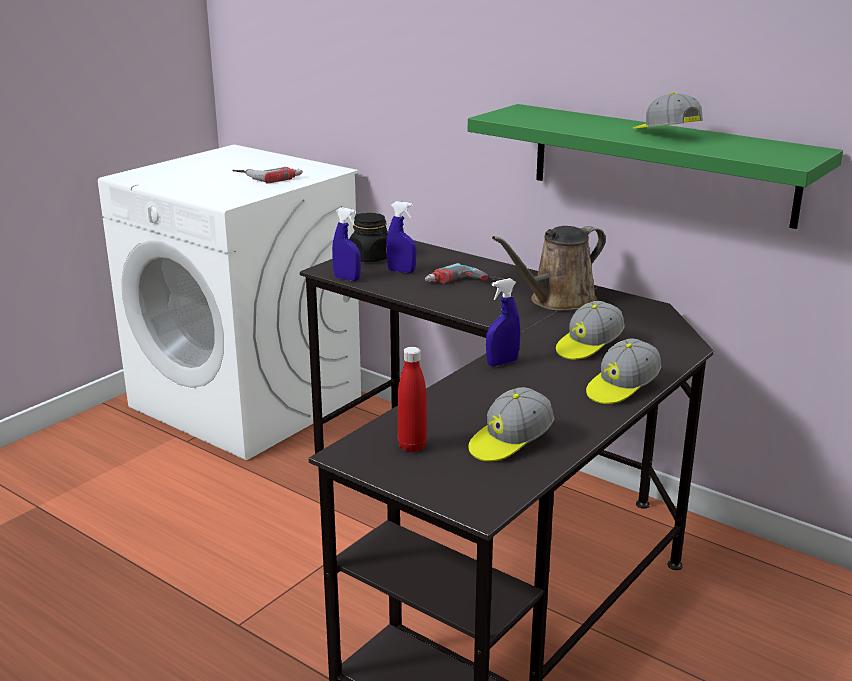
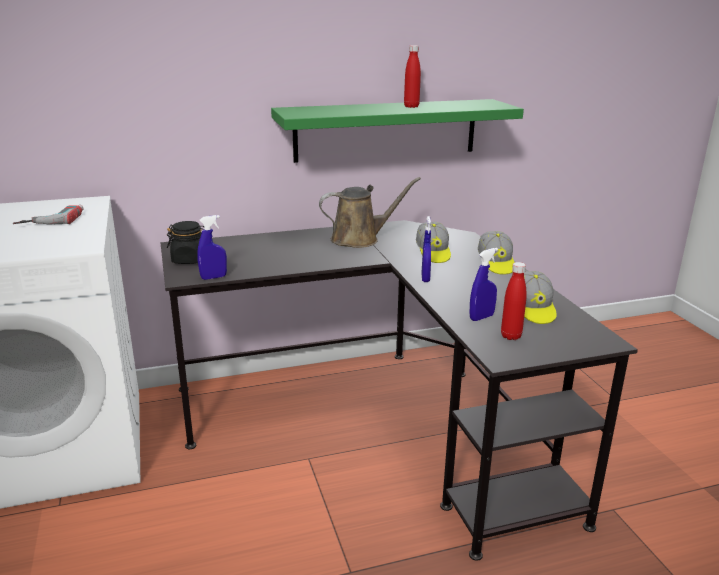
camera: 55 degrees left, 0 degrees up
(401, 271) = (234, 259): blue spray bottle -> blue spray bottle (481, 317)
(463, 284) = (290, 251): power drill -> none
(557, 301) = (359, 239): brown watering can -> brown watering can turned 105 degrees counterclockwise
(664, 134) = (411, 106): cap -> red bottle

